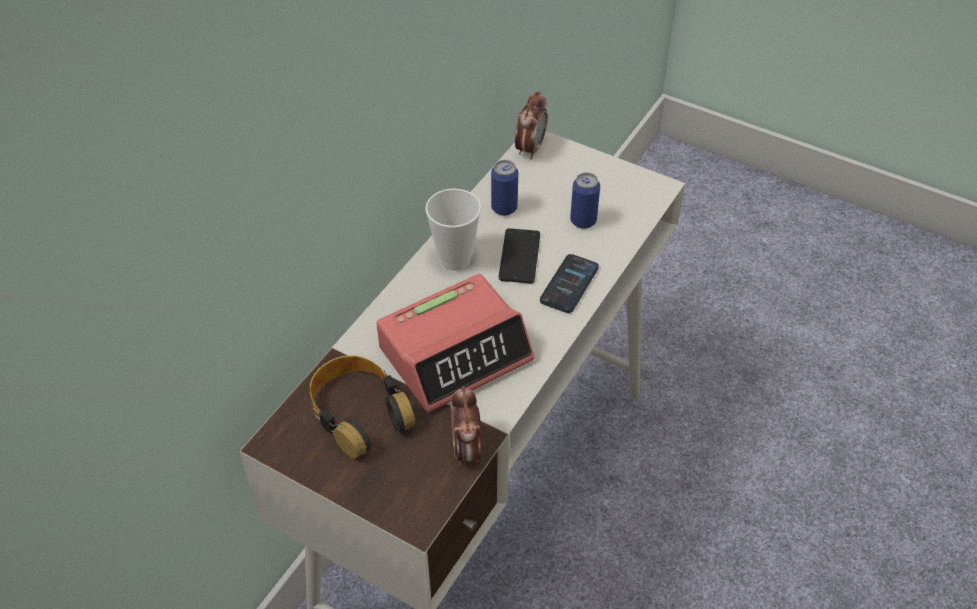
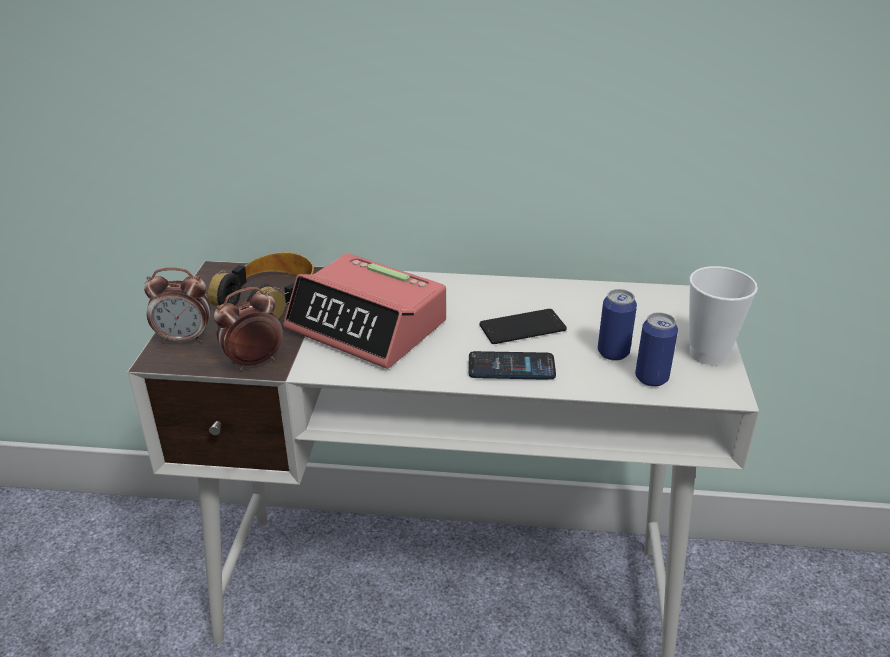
camera: 65 degrees right, 15 degrees down
(455, 259) = (486, 294): cup -> cup (708, 354)
(504, 208) = (580, 302): can -> can (651, 378)
(530, 148) = (682, 295): alarm clock -> alarm clock (185, 339)

